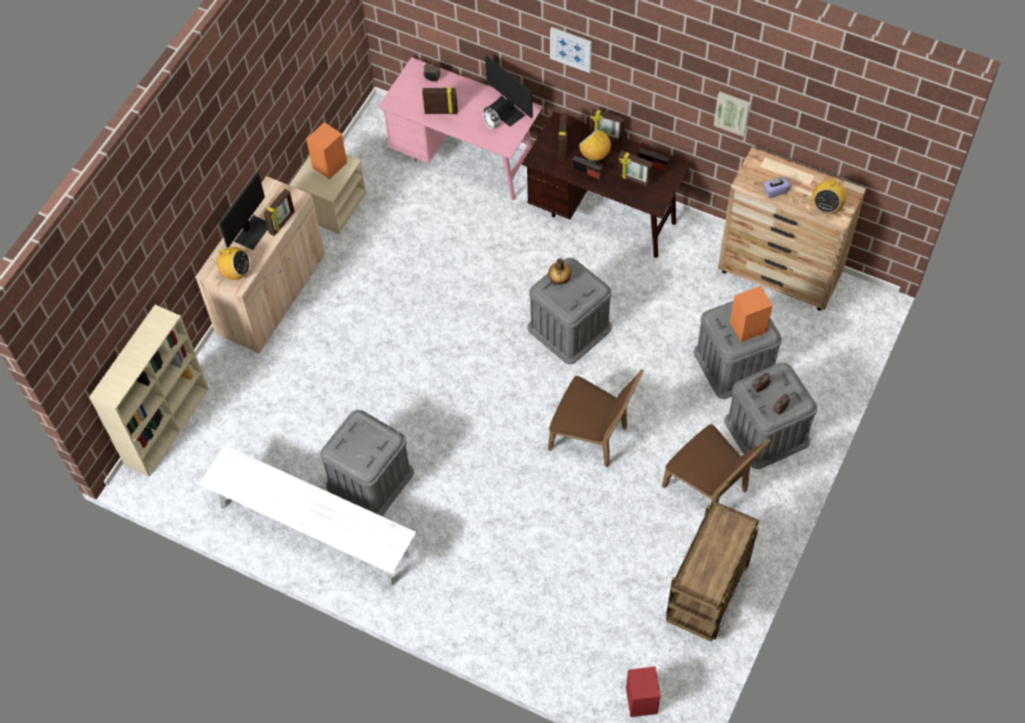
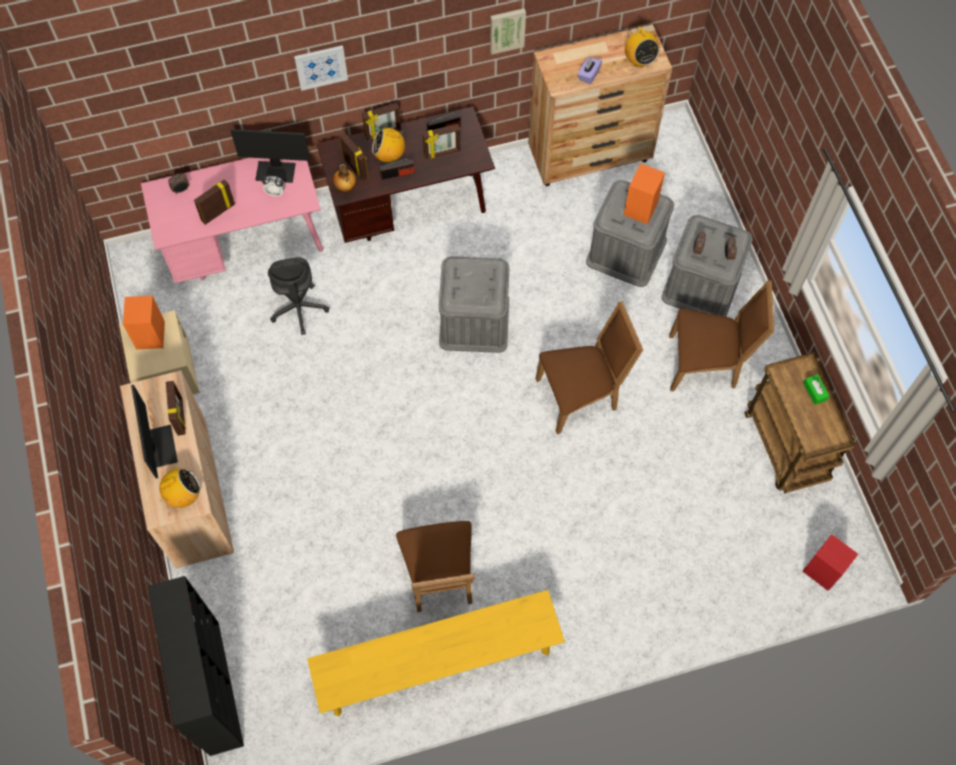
camera: 45 degrees left, 5 degrees up
(167, 425) = (213, 686): beige bookcase -> black bookcase
(313, 531) = (438, 664): white bench -> yellow bench
(370, 479) = (440, 579): grey storage box -> brown chair
(458, 228) = (299, 309): none -> grey office chair
(559, 280) = (458, 283): bottle -> bottle (345, 189)
(732, 549) = (814, 391): none -> green tissue box

